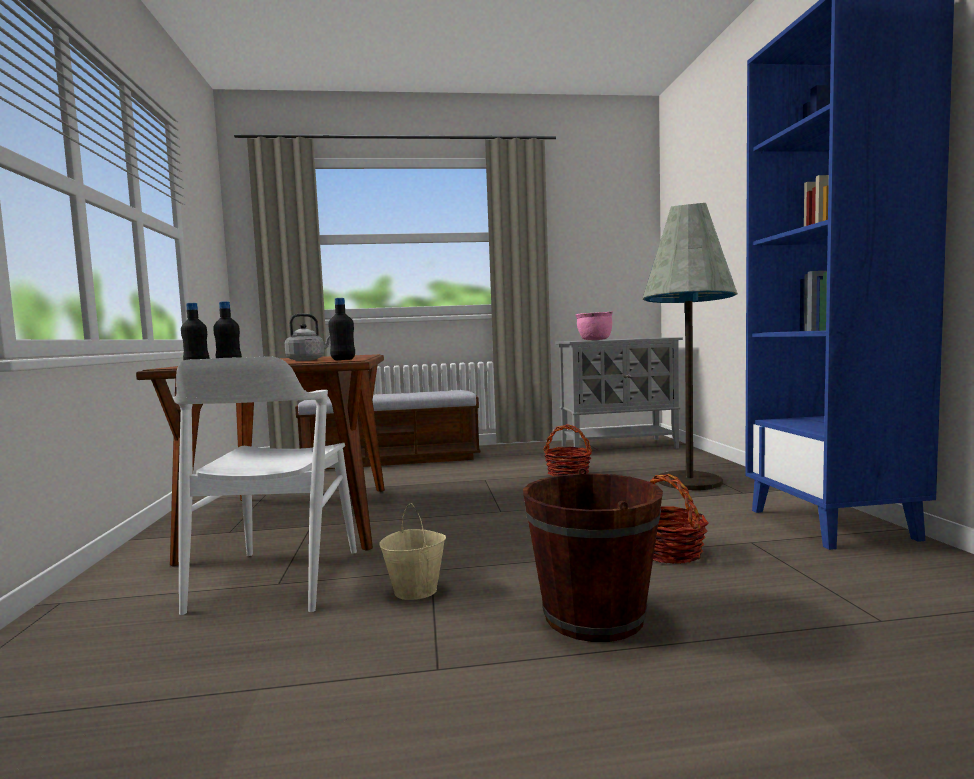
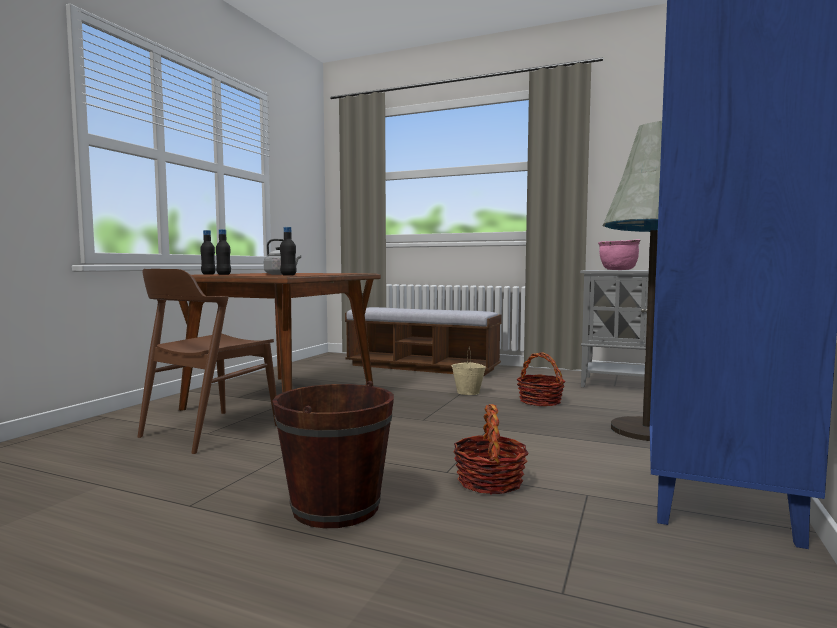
camera: 30 degrees right, 0 degrees up
(277, 579) = (210, 431): white chair -> brown chair
(416, 590) = (265, 458): beige bucket -> beige bucket (468, 392)

